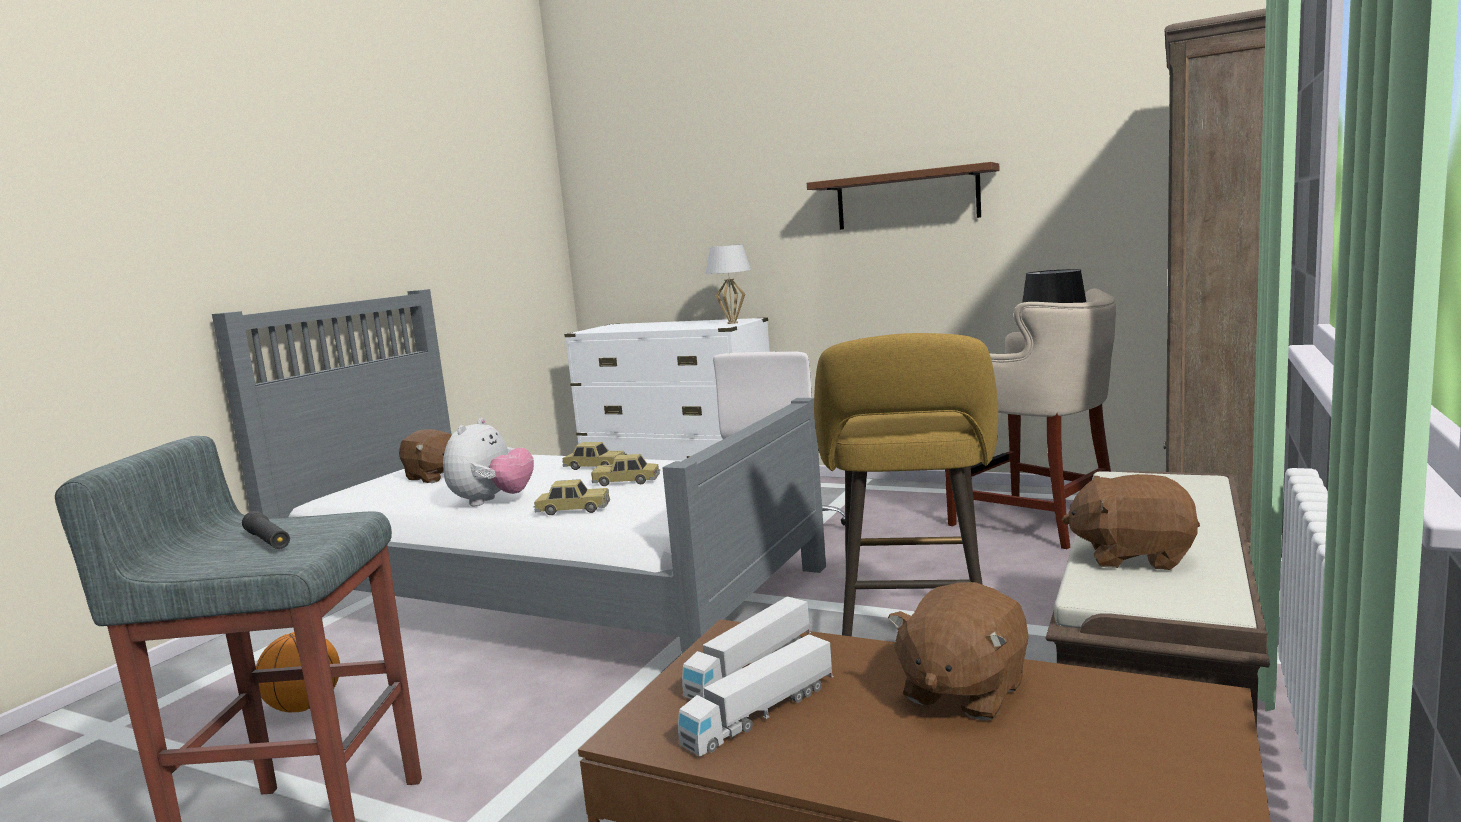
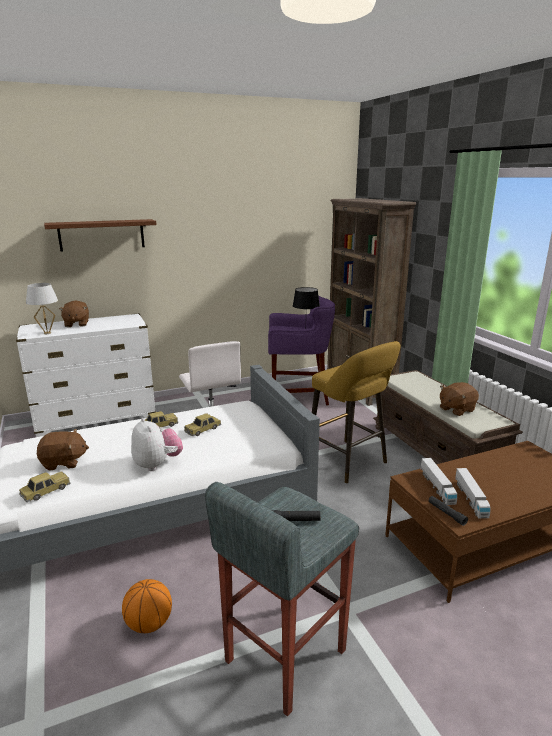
camera: 50 degrees left, 10 degrees up
(573, 510) = (218, 453): toy car -> toy car (45, 491)
(653, 709) = (446, 513): none -> black flashlight
(732, 323) = (132, 320): white table lamp -> white table lamp (47, 333)
(907, 198) = (216, 248): brown shelf -> brown shelf (102, 235)
(962, 691) = (491, 468): brown plush toy -> brown plush toy (76, 324)
(1033, 520) = (298, 395): beige stool -> purple stool

